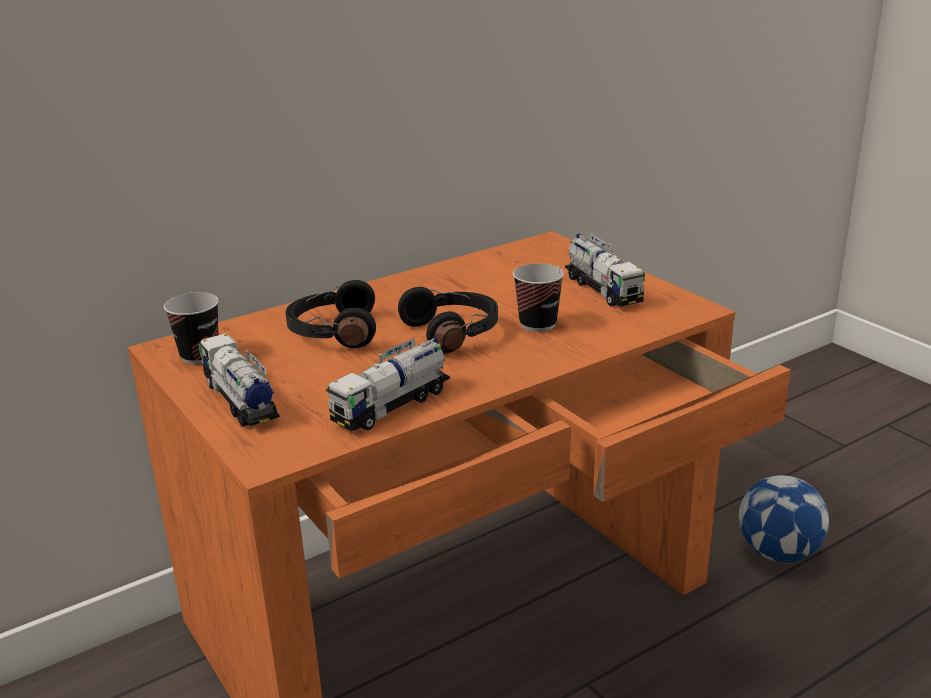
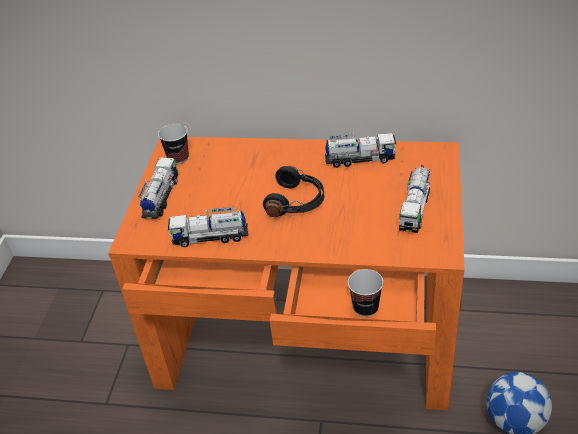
camera: 45 degrees right, 15 degrees up
(333, 332) = (246, 171): black headphones -> none
(467, 275) = (360, 159): none -> toy truck
(538, 324) = (344, 218): cup -> cup (365, 307)

